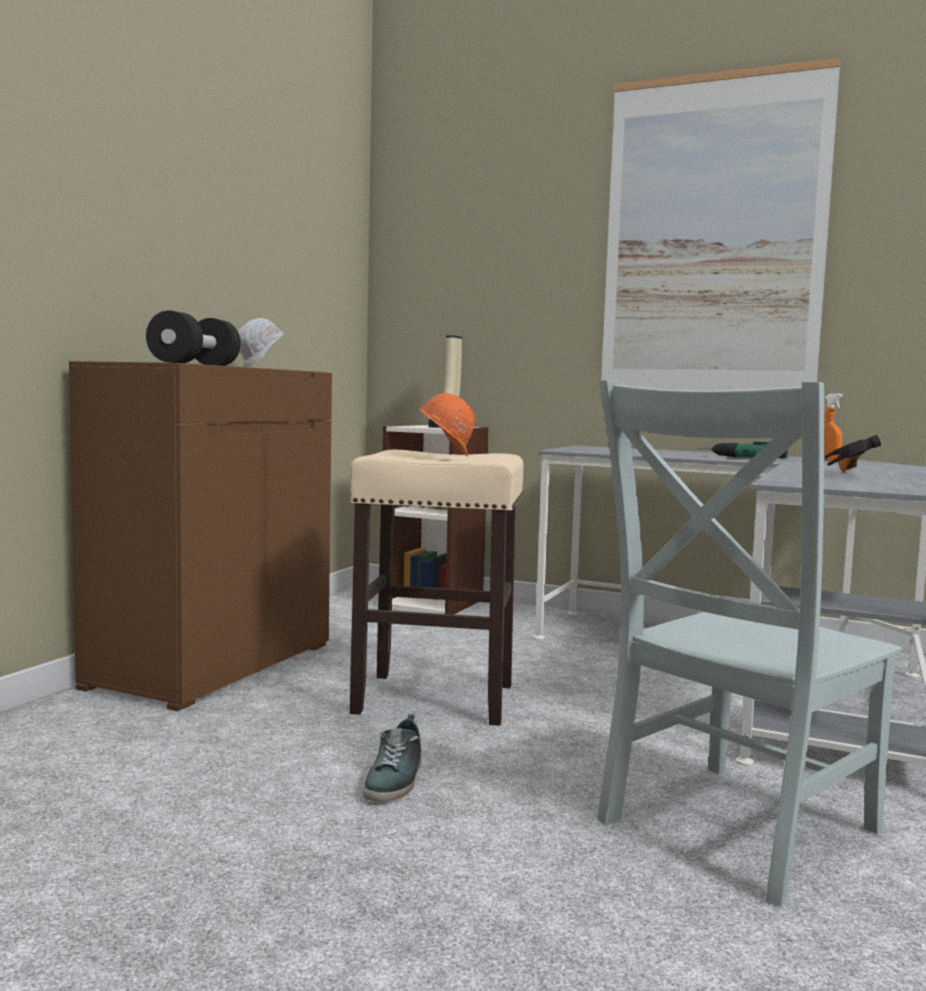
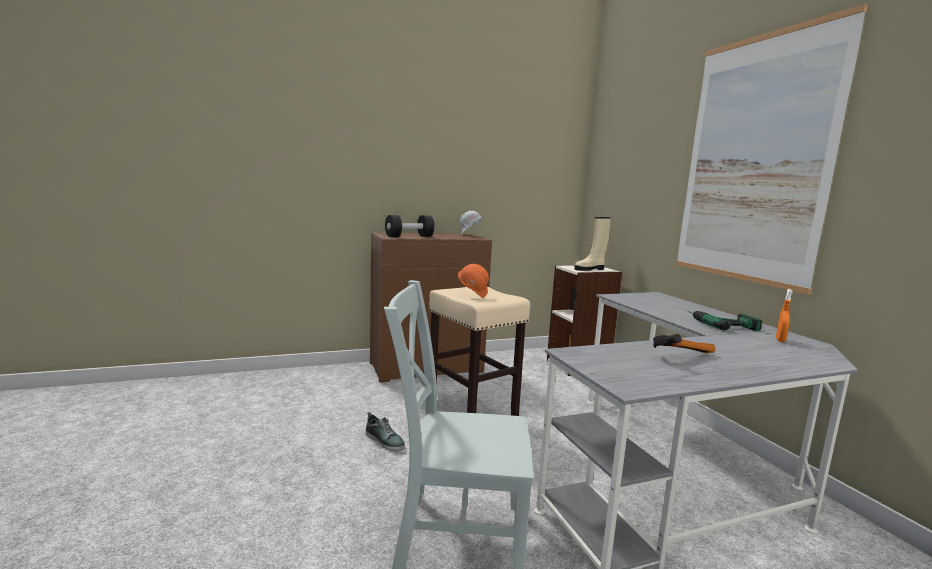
camera: 45 degrees right, 5 degrees up
(395, 780) = (385, 441): shoe -> shoe turned 105 degrees counterclockwise

